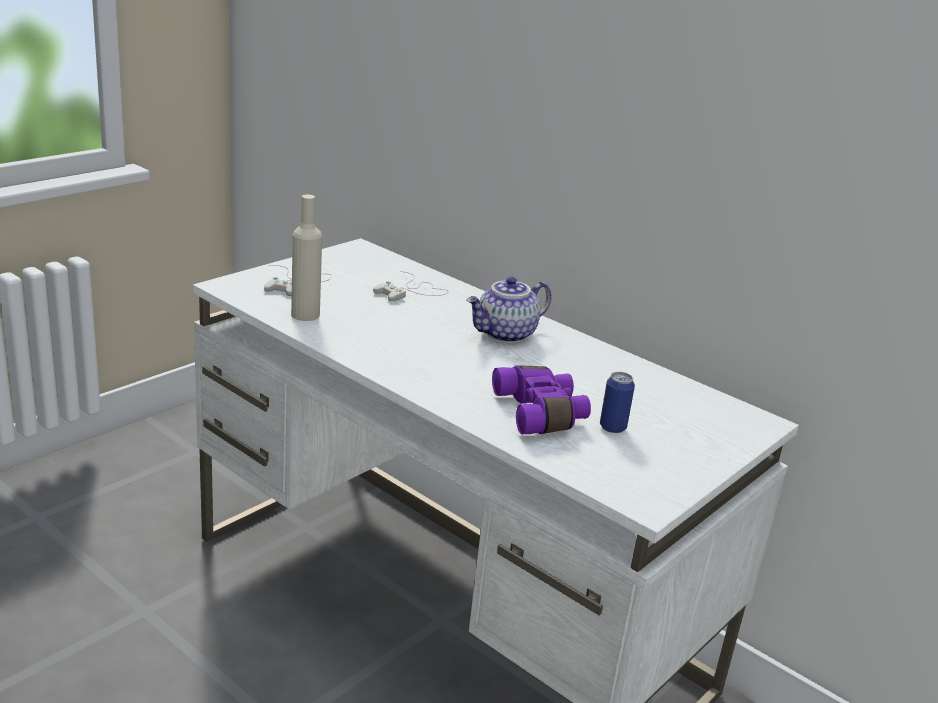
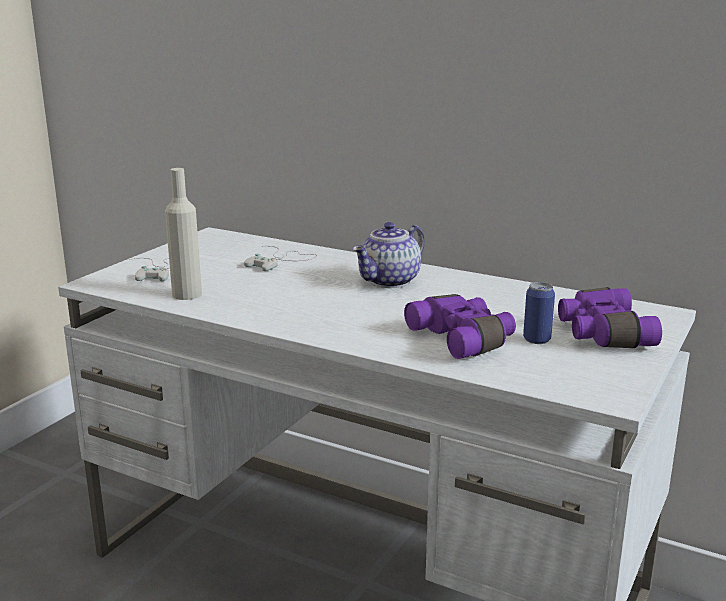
camera: 10 degrees left, 5 degrees down
(681, 433) = (601, 333): none -> purple binoculars

